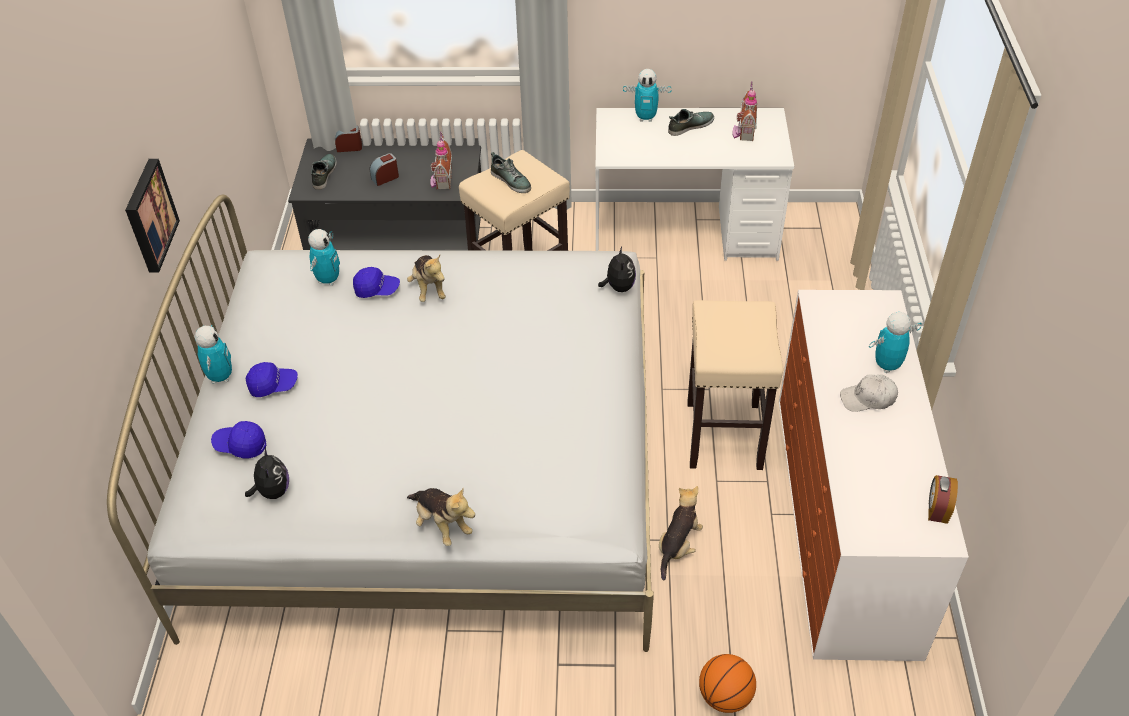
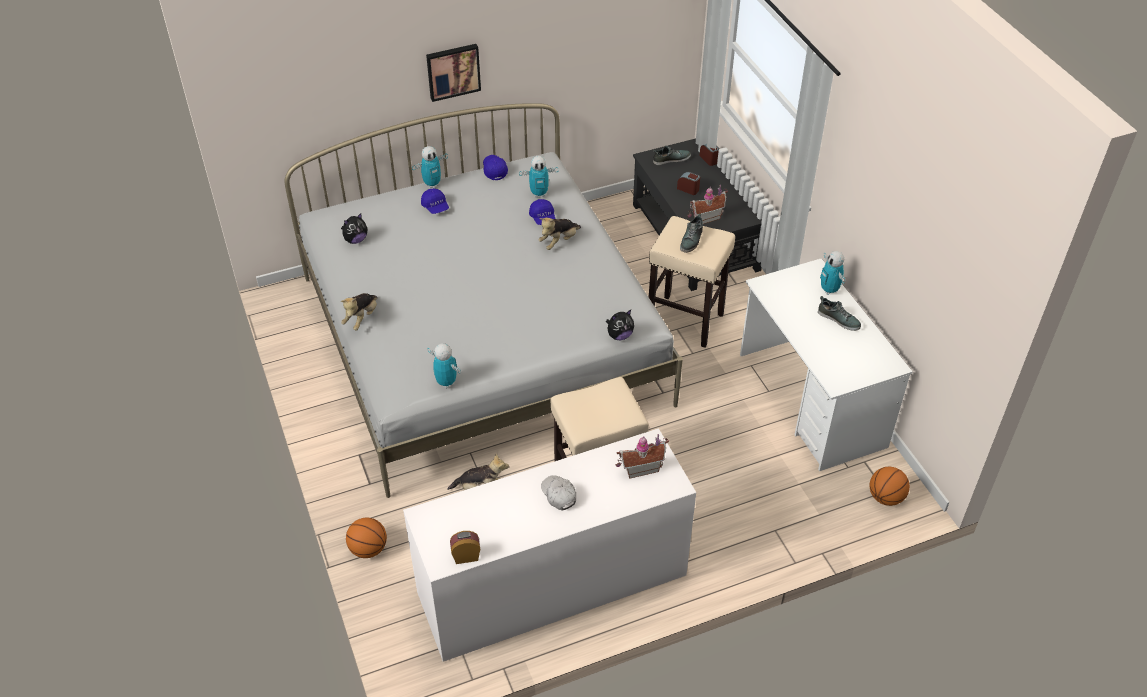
camera: 65 degrees right, 0 degrees up
(241, 445) = (383, 213): blue cap -> blue cap (494, 170)
(743, 132) = (855, 354): toy house -> toy house (640, 467)
(828, 230) = (885, 497): none -> basketball
(887, 366) = (600, 499): toy robot -> toy robot (446, 382)

